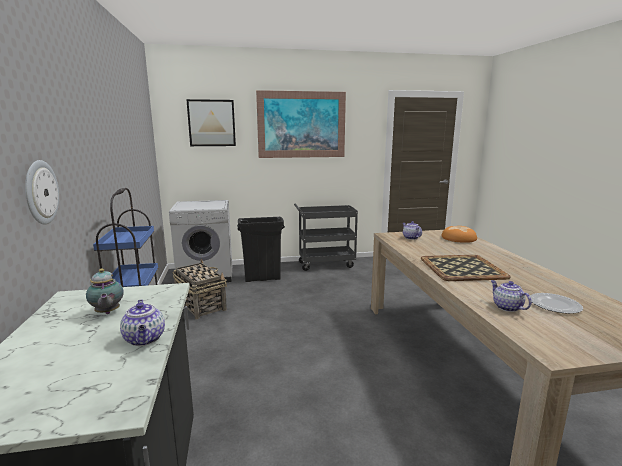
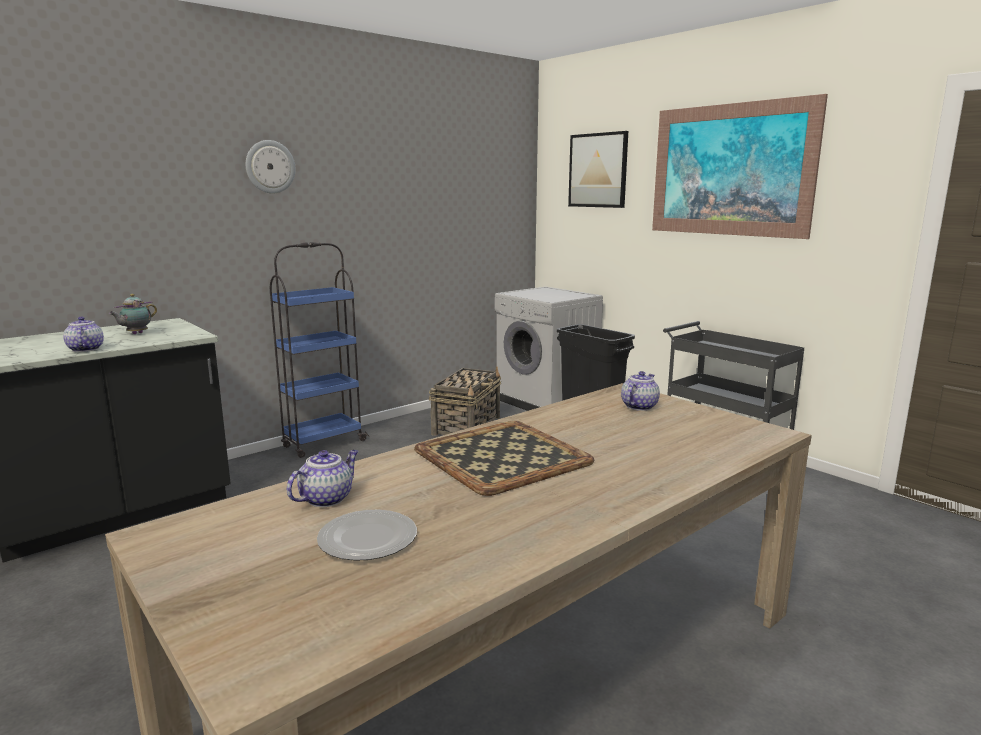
camera: 60 degrees right, 0 degrees up
(40, 192) = (180, 230): wall clock -> wall clock (270, 167)
(145, 339) = (85, 349): teapot -> teapot turned 120 degrees clockwise
(459, 238) = (716, 440): bread -> none

